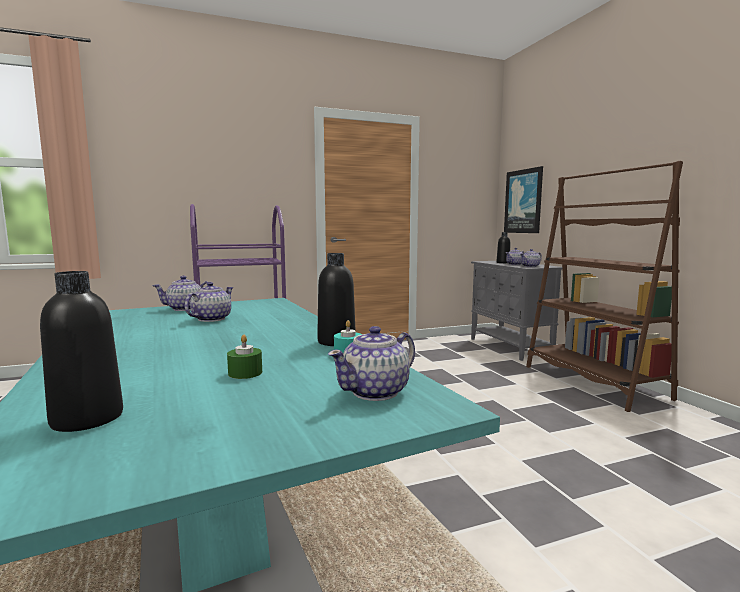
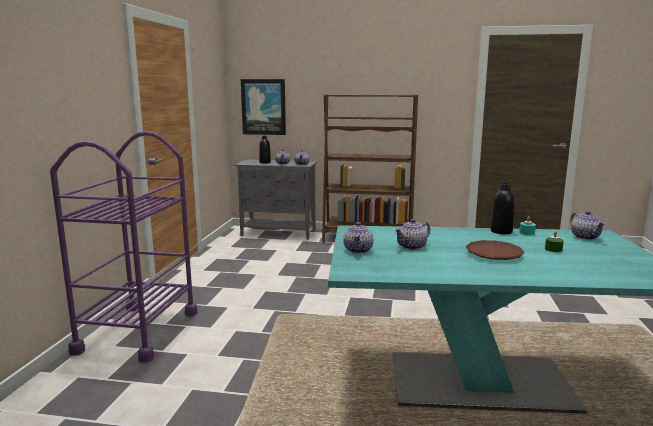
camera: 60 degrees left, 5 degrees up
(87, 418) = (610, 272): black bottle -> none
(193, 346) = (494, 254): none -> brown plate
(211, 319) = (412, 246): teapot -> teapot turned 90 degrees counterclockwise

